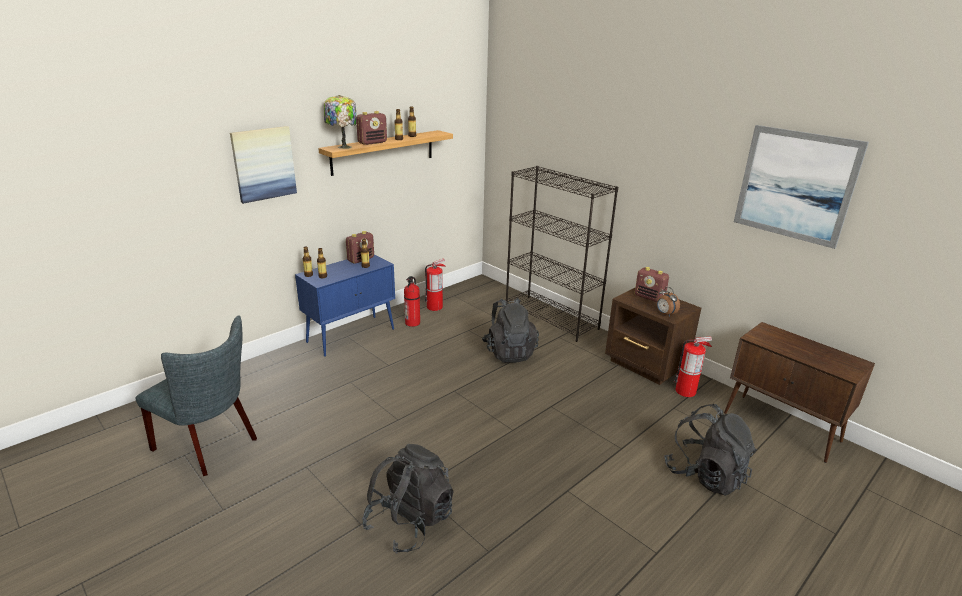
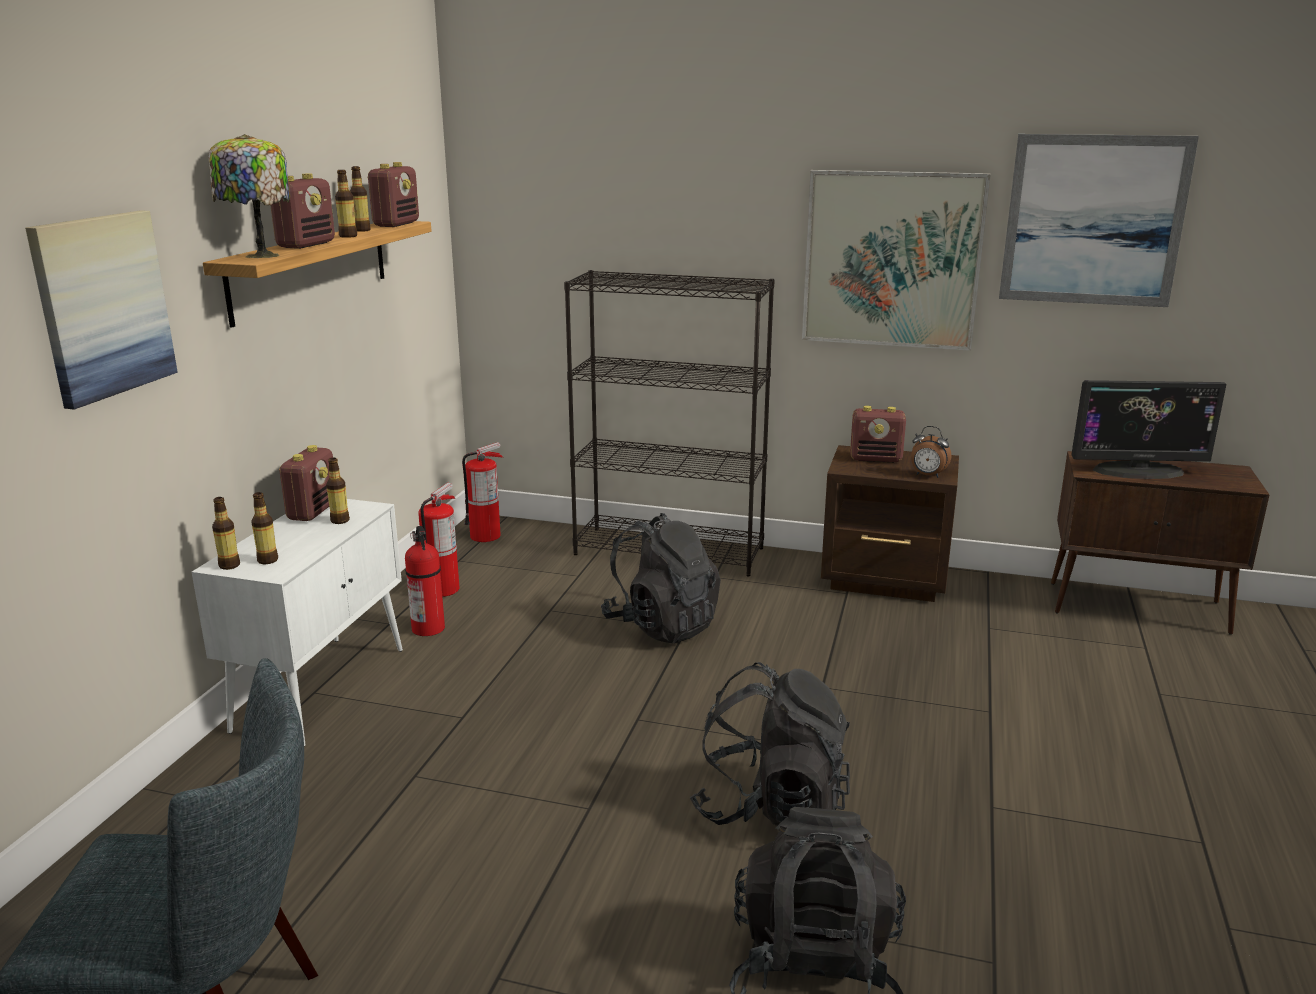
camera: 30 degrees left, 5 degrees down
(351, 335) = (322, 688): blue cabinet -> white cabinet
(434, 134) = (396, 224): none -> radio
(679, 187) = (892, 260): none -> picture
(686, 391) = (977, 599): fire extinguisher -> fire extinguisher (485, 536)
(705, 475) = (1130, 705): black backpack -> black backpack (770, 806)
(788, 345) = (1138, 470): none -> monitor

